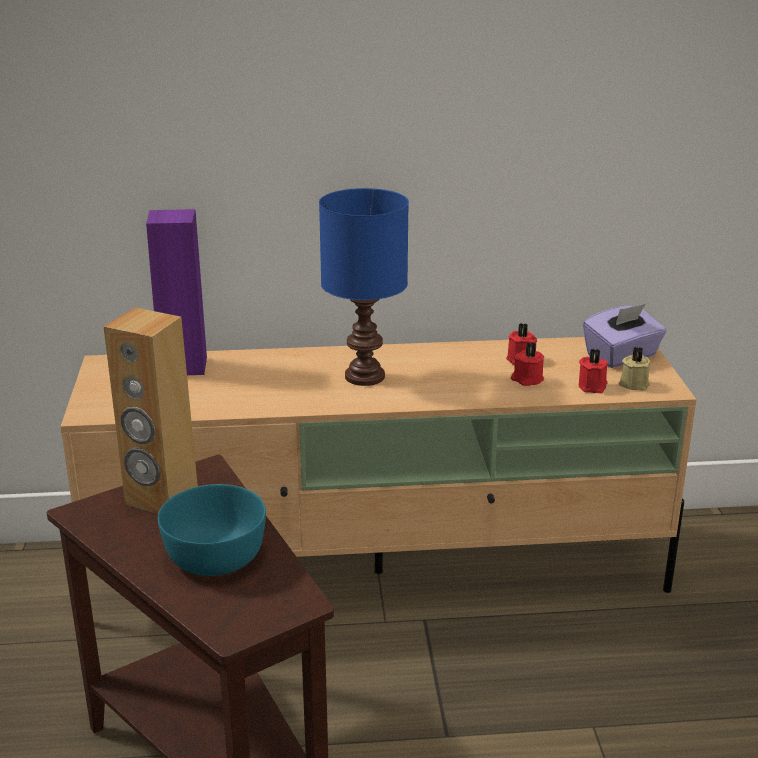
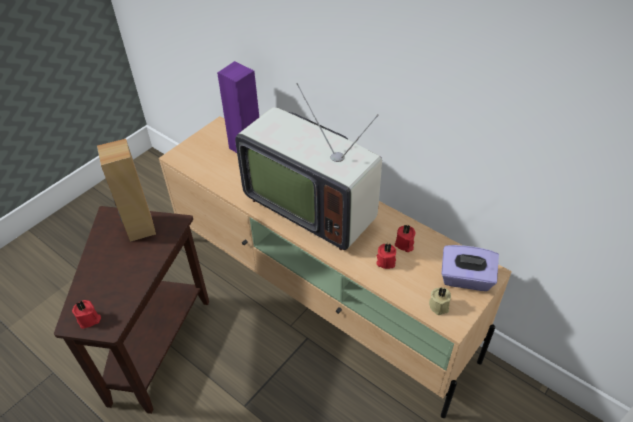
camera: 45 degrees right, 20 degrees up
(214, 555) = (116, 276): turquoise bowl -> none
(366, 376) = (311, 205): blue table lamp -> television
(593, 386) = (413, 291): red candle -> red candle (89, 320)

